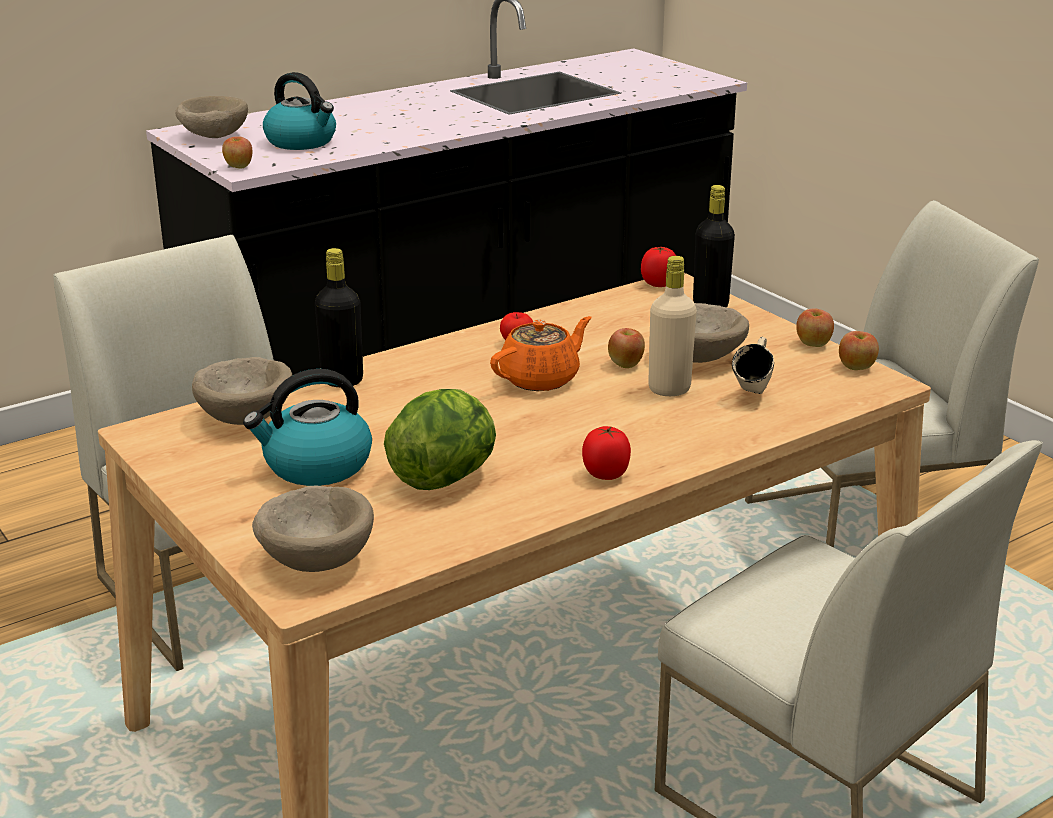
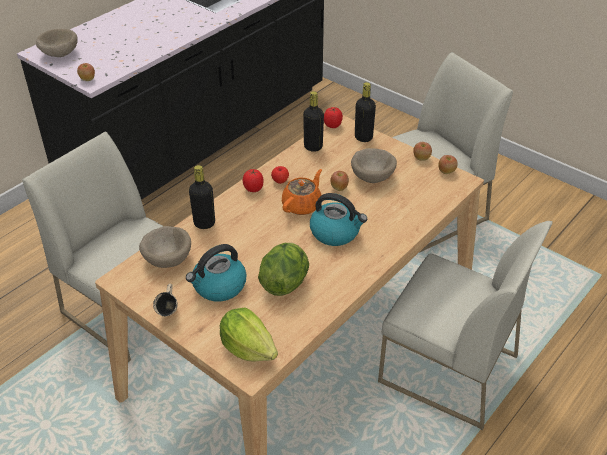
camera: 15 degrees left, 15 degrees up
(302, 142) = (112, 52): kettle -> kettle (336, 232)
(317, 558) = (248, 348): beige bowl -> lettuce
(605, 307) = (313, 147): none -> black bottle
(606, 474) = (359, 266): tomato -> tomato (253, 189)
(669, 389) = (366, 202): beige bottle -> none
(752, 396) = (406, 200): beige mug -> beige mug (169, 315)

